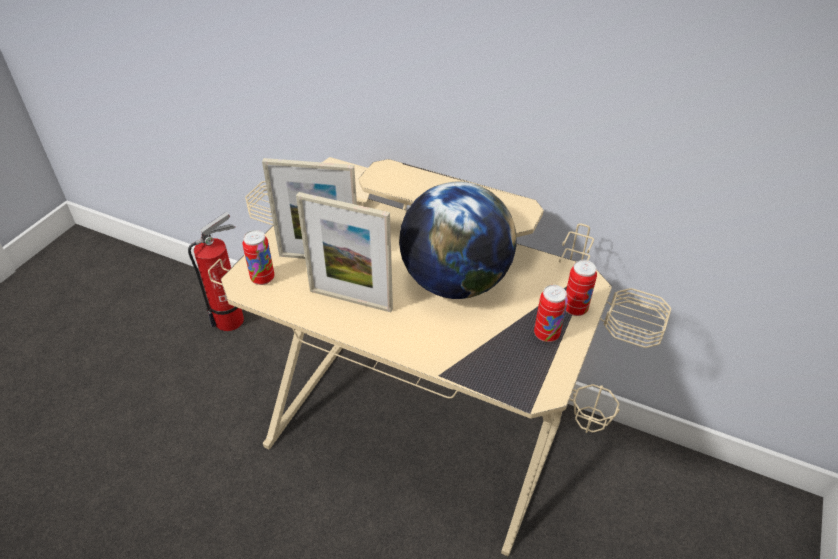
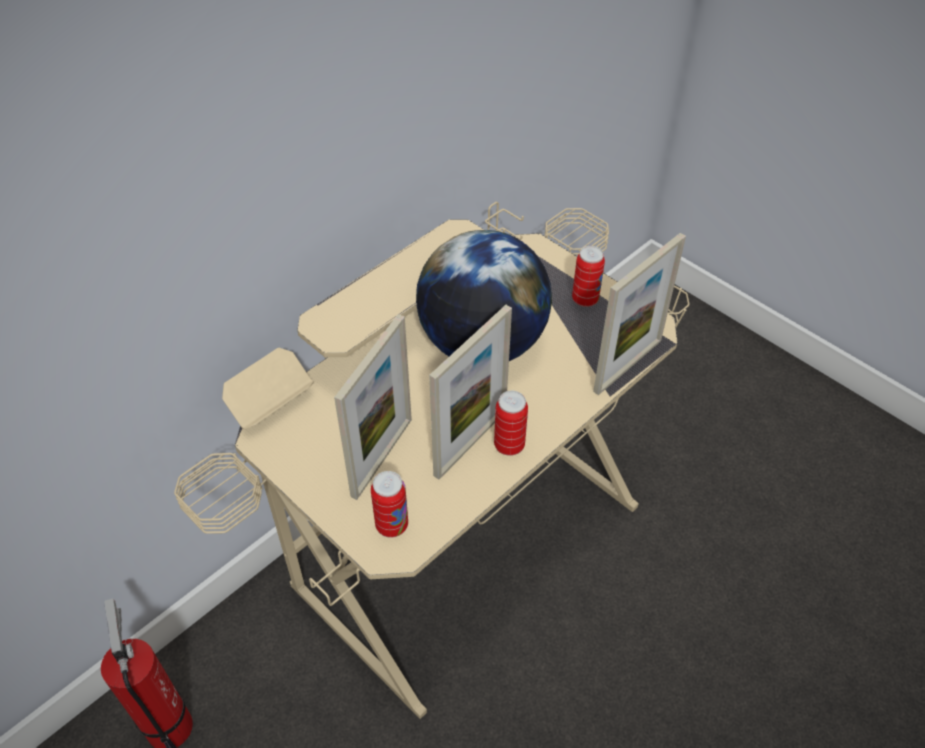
camera: 70 degrees left, 5 degrees up
(480, 380) = (627, 365): none -> picture frame
(575, 309) = (559, 268): can -> can (509, 445)

